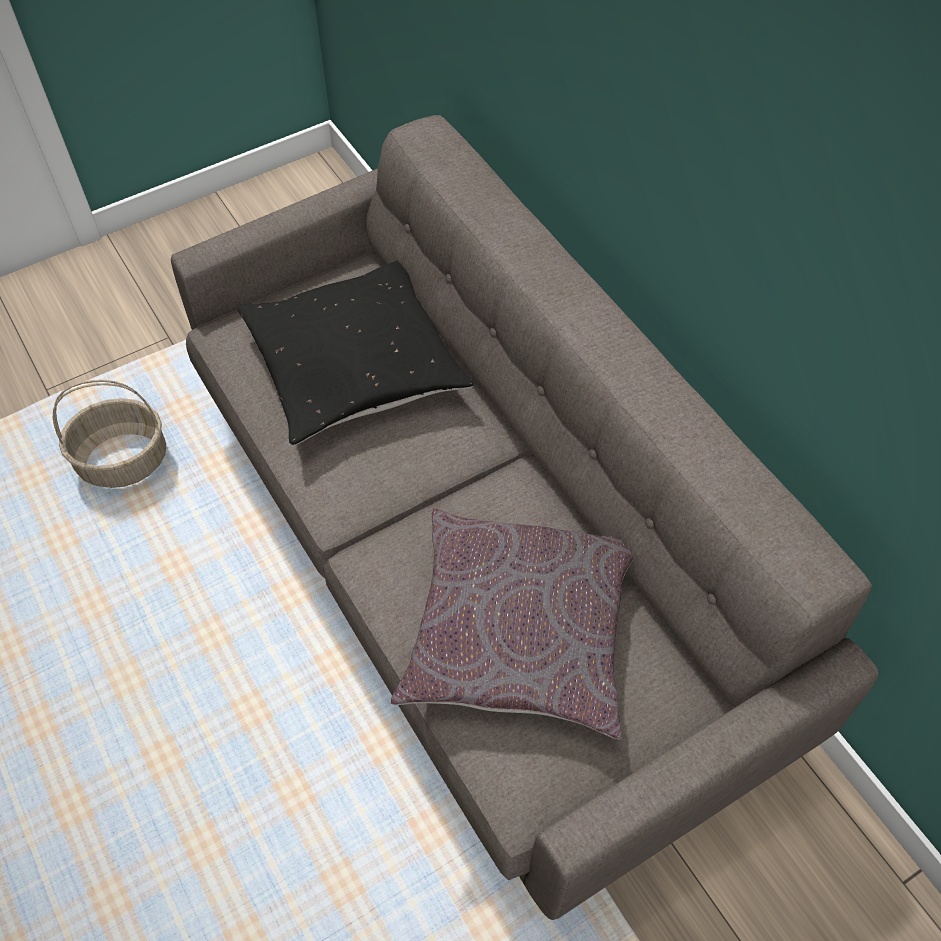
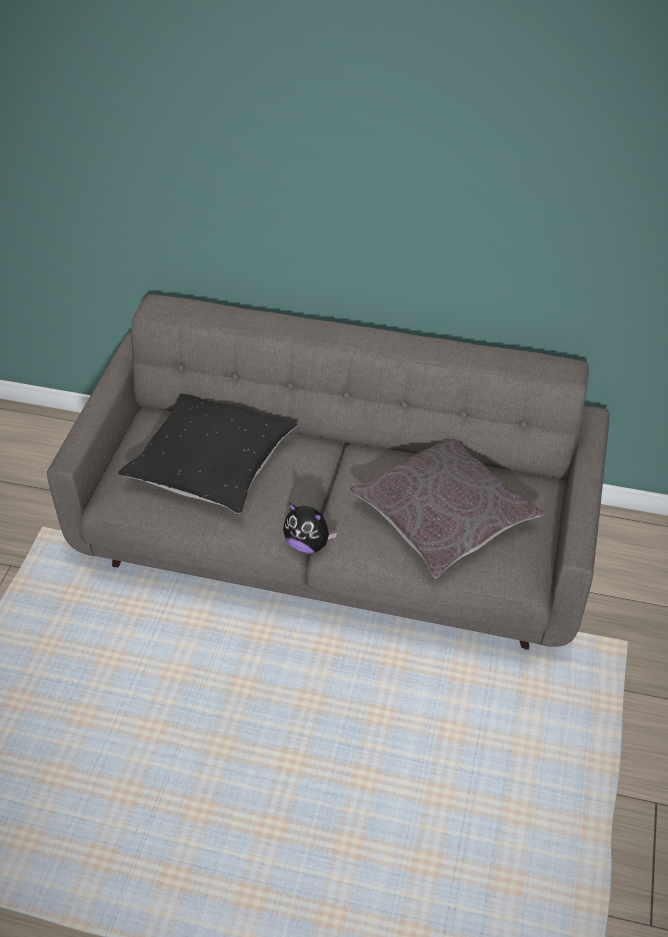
camera: 45 degrees left, 10 degrees down
(124, 460) = (70, 647): basket -> none
(345, 538) = (308, 544): none -> plush toy

